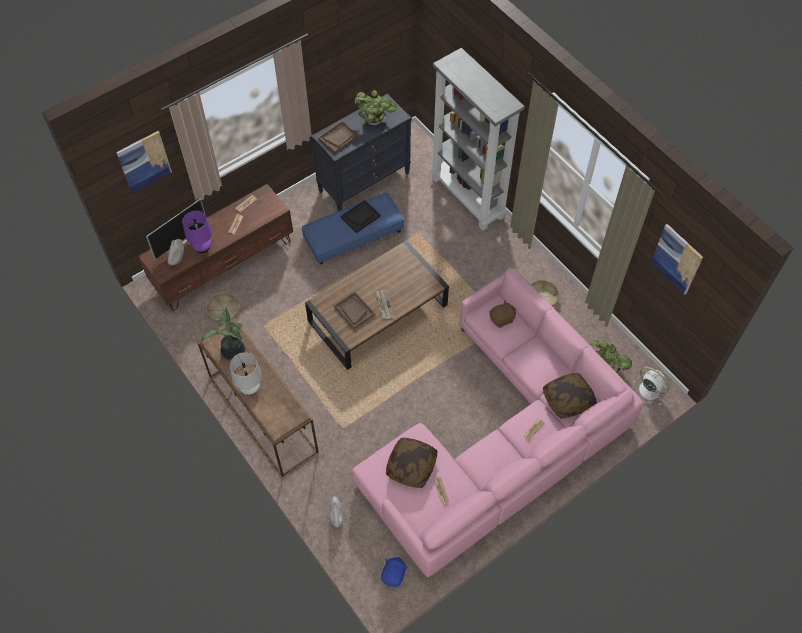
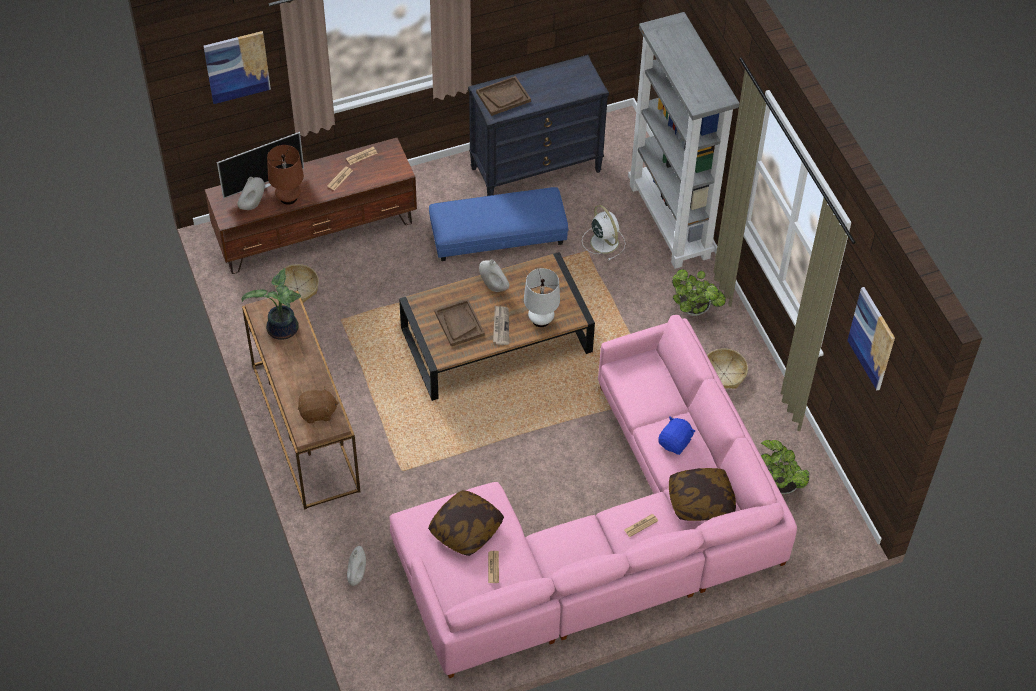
camera: 15 degrees right, 5 degrees down
(202, 247) = (288, 197): purple table lamp -> brown table lamp
(250, 388) = (289, 378): white table lamp -> white table lamp (541, 320)
(360, 217) = (510, 210): black tray -> none
(369, 276) = (494, 286): none -> white vase
(376, 121) = (560, 87): potted plant -> potted plant (695, 310)
(394, 575) = (406, 663): blue plush toy -> blue plush toy (675, 442)
(502, 319) = (649, 380): brown plush toy -> brown plush toy (318, 413)
(648, 389) = (828, 525): white fan -> white fan (603, 241)

